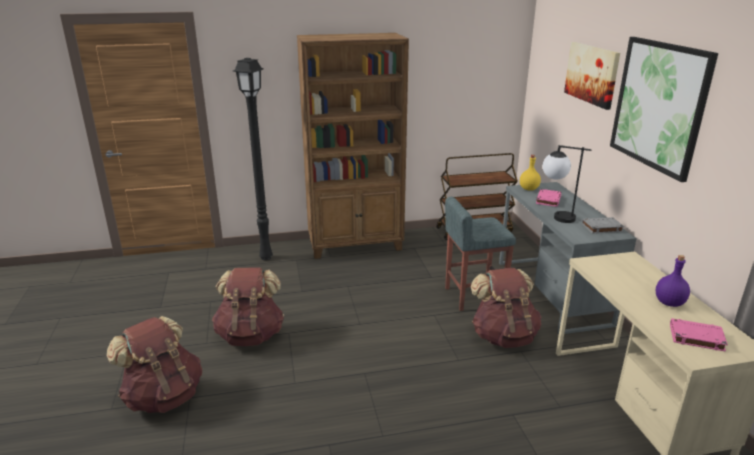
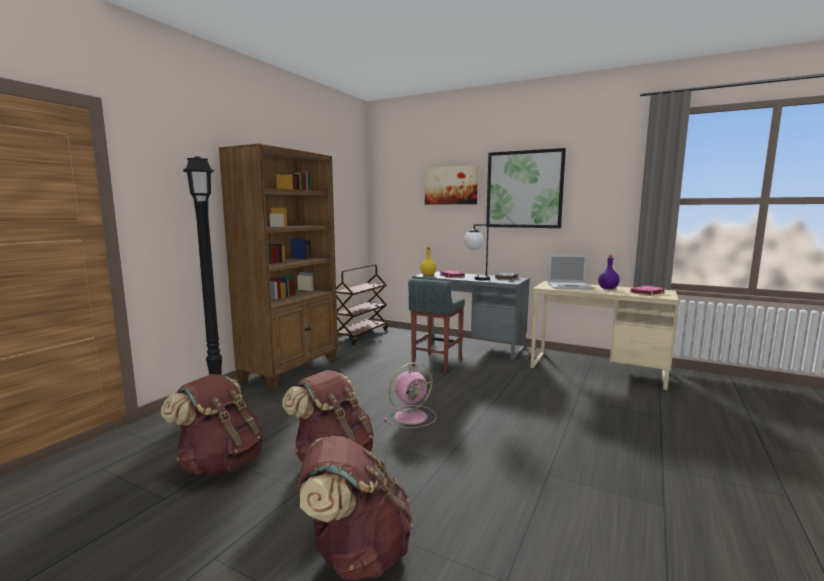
camera: 50 degrees left, 15 degrees down
(348, 335) = (412, 416): none -> pink fan
(503, 336) = (494, 372): brown backpack -> brown backpack (221, 463)
(631, 275) = (570, 286): none -> laptop

